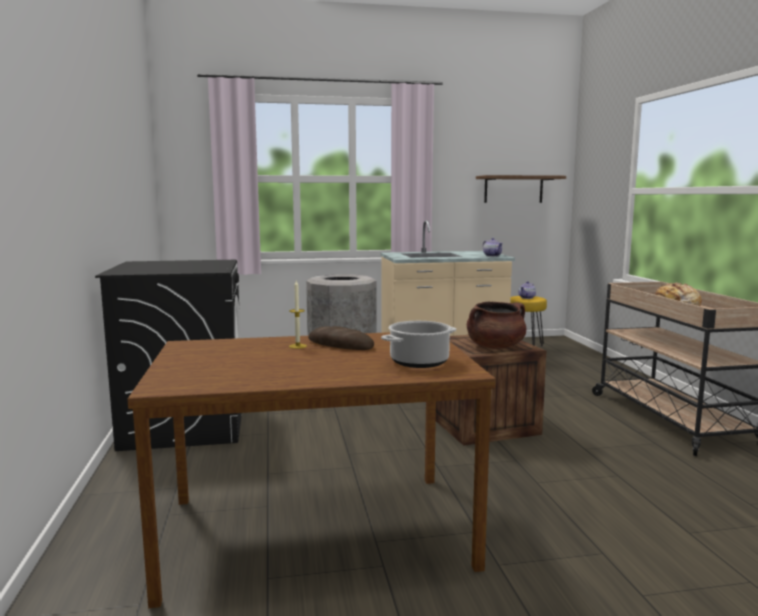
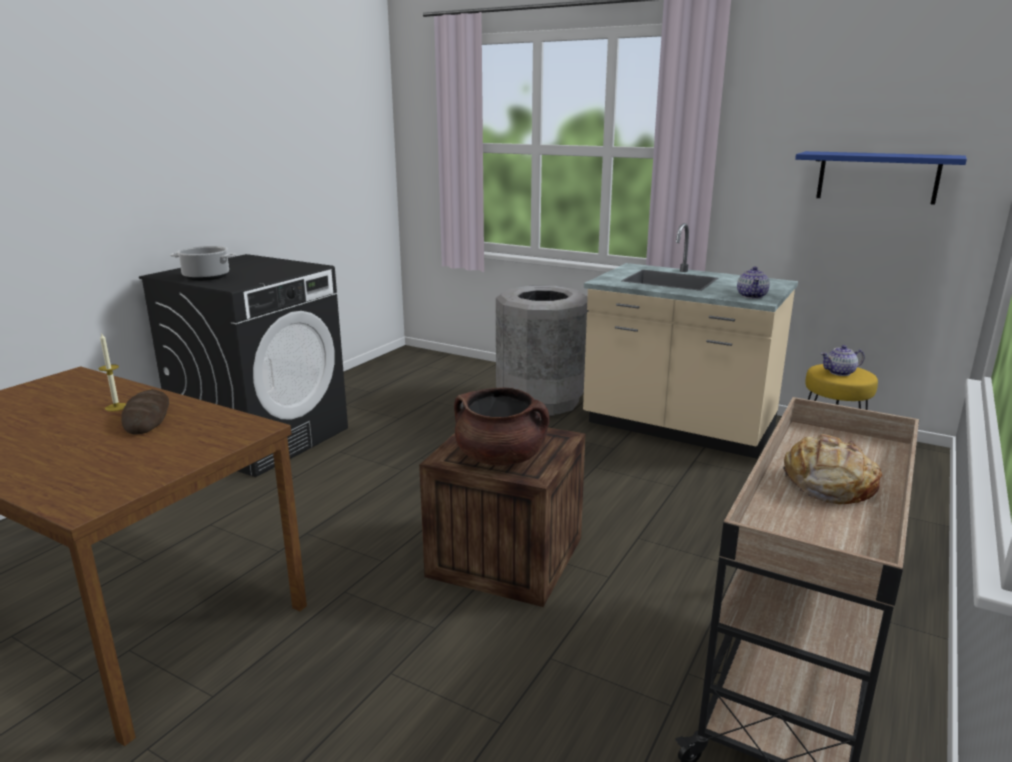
camera: 40 degrees right, 10 degrees up
(419, 362) = (105, 472): cooking pot -> cooking pot (205, 277)
(513, 189) = (877, 177): brown shelf -> blue shelf

